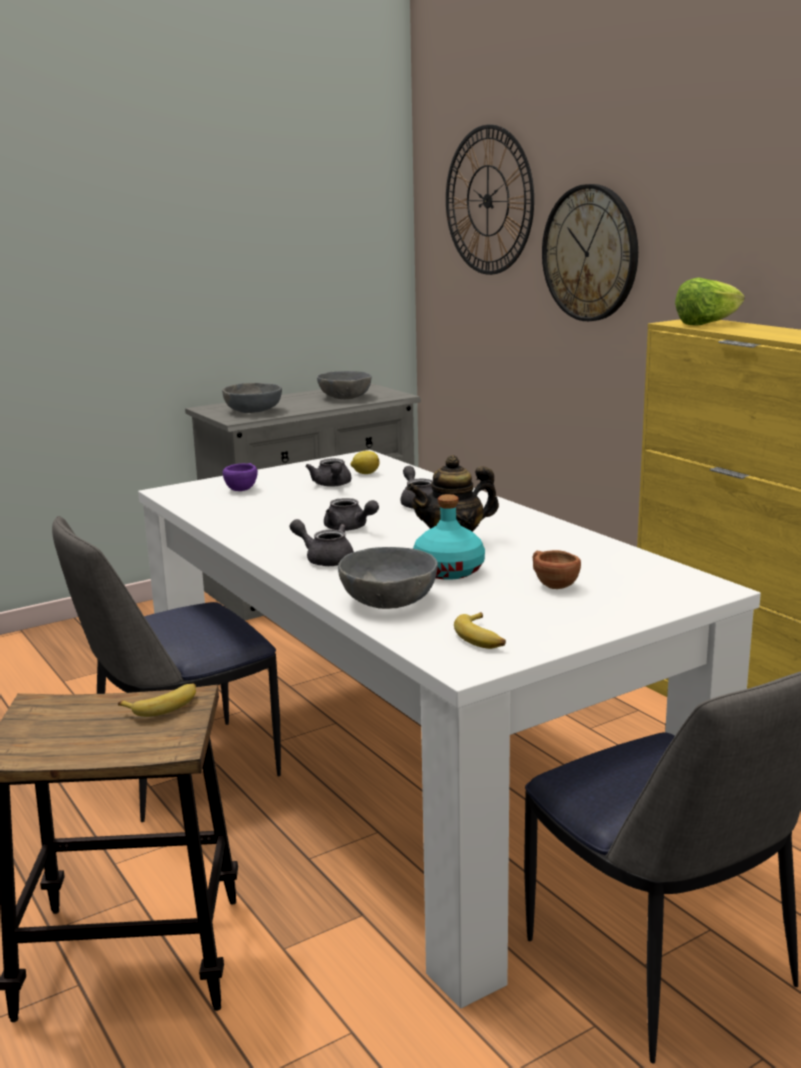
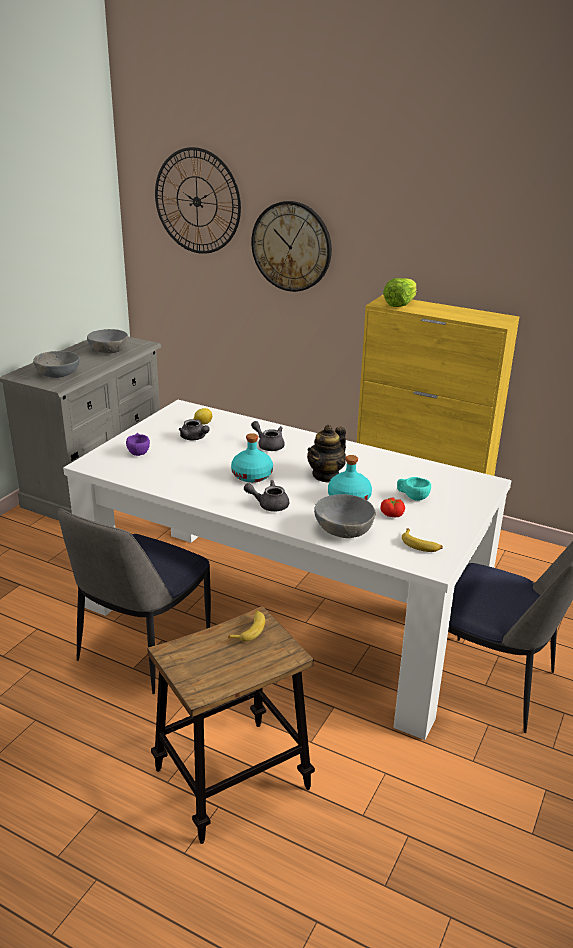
camera: 30 degrees left, 10 degrees up
(349, 528) = (252, 475): grey teapot -> turquoise bottle
(489, 597) = (392, 514): none -> tomato
(552, 584) = (412, 497): brown cup -> turquoise cup

